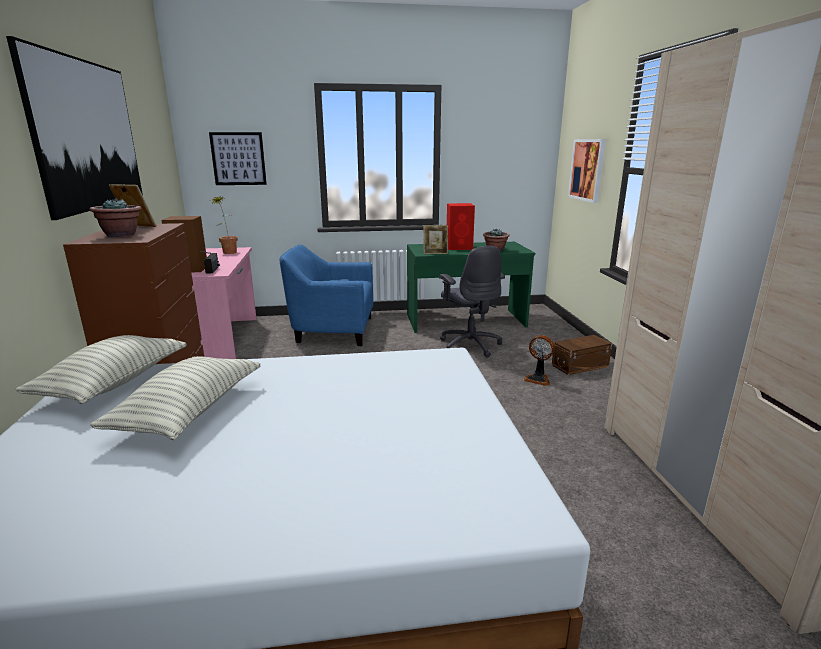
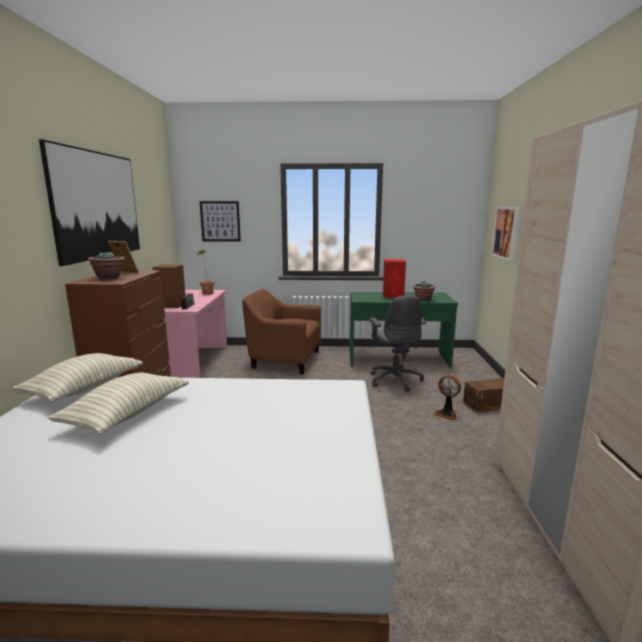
camera: 10 degrees right, 5 degrees down
(332, 330) = (283, 360): blue armchair -> brown armchair
(435, 253) = (370, 300): picture frame -> none

